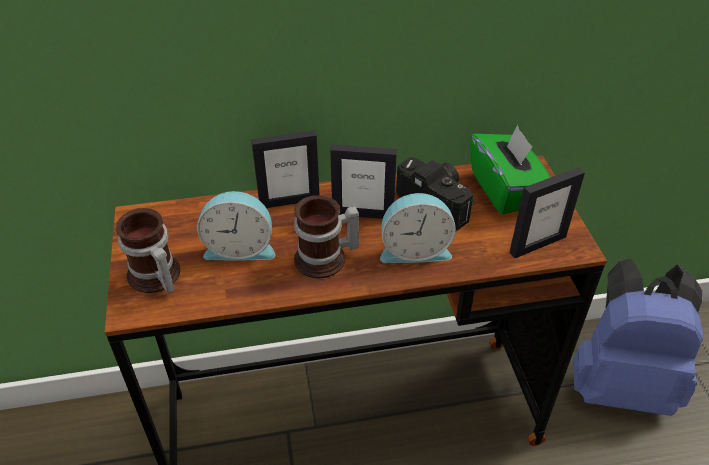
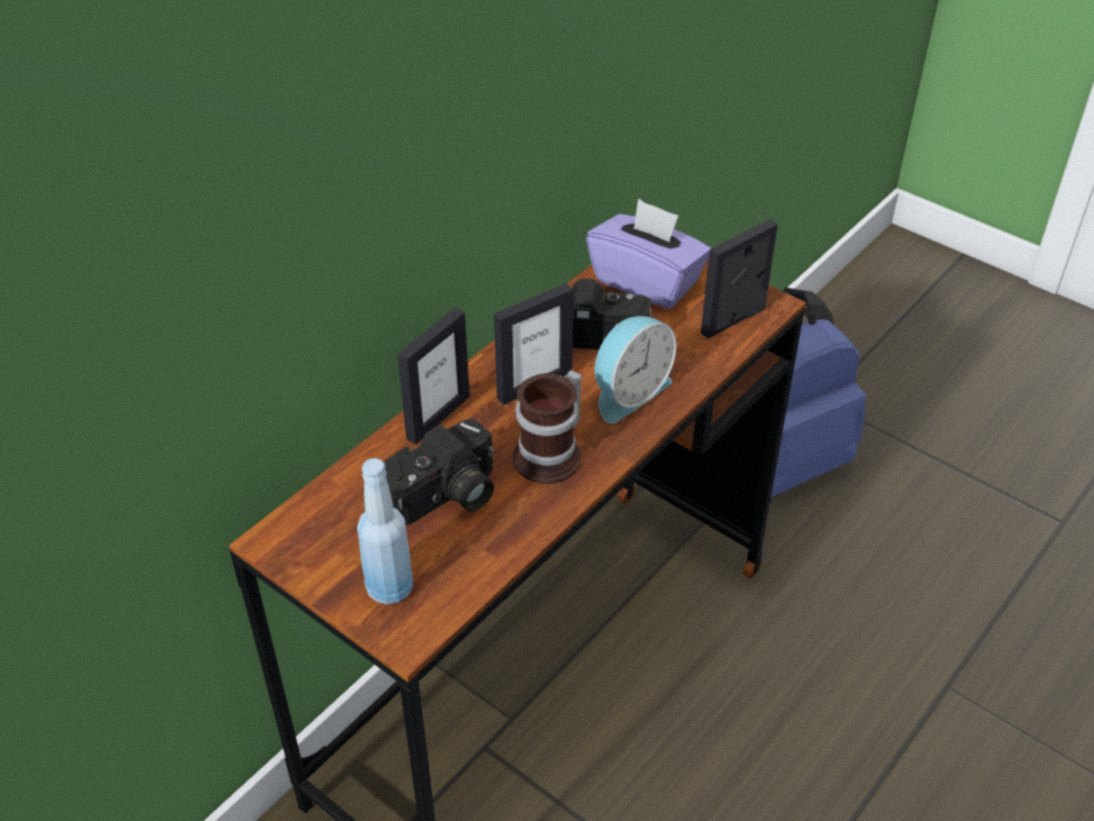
camera: 40 degrees left, 0 degrees up
(154, 278) = (390, 588): mug -> blue bottle
(240, 248) = (446, 498): alarm clock -> camera
(505, 190) = (647, 281): green tissue box -> purple tissue box
(537, 244) = (733, 321): picture frame -> picture frame turned 150 degrees counterclockwise

